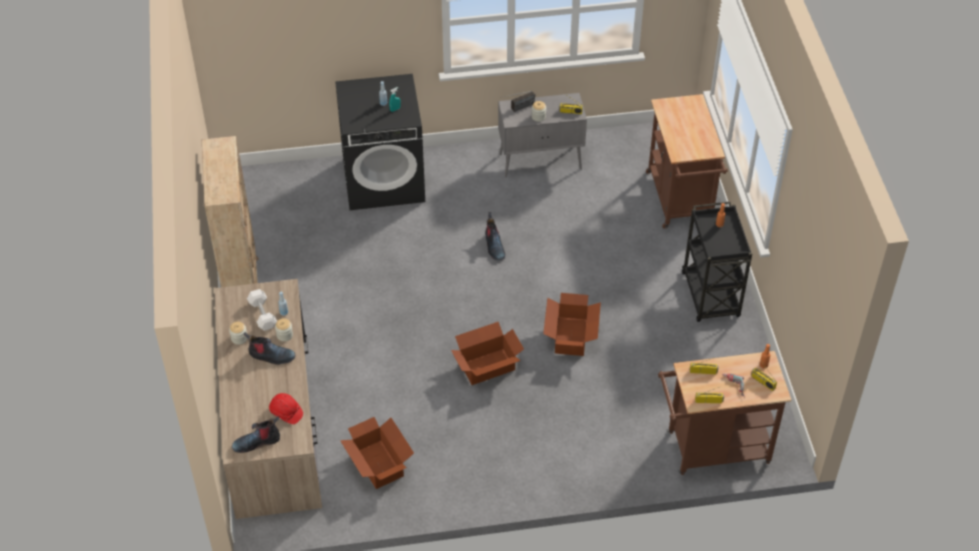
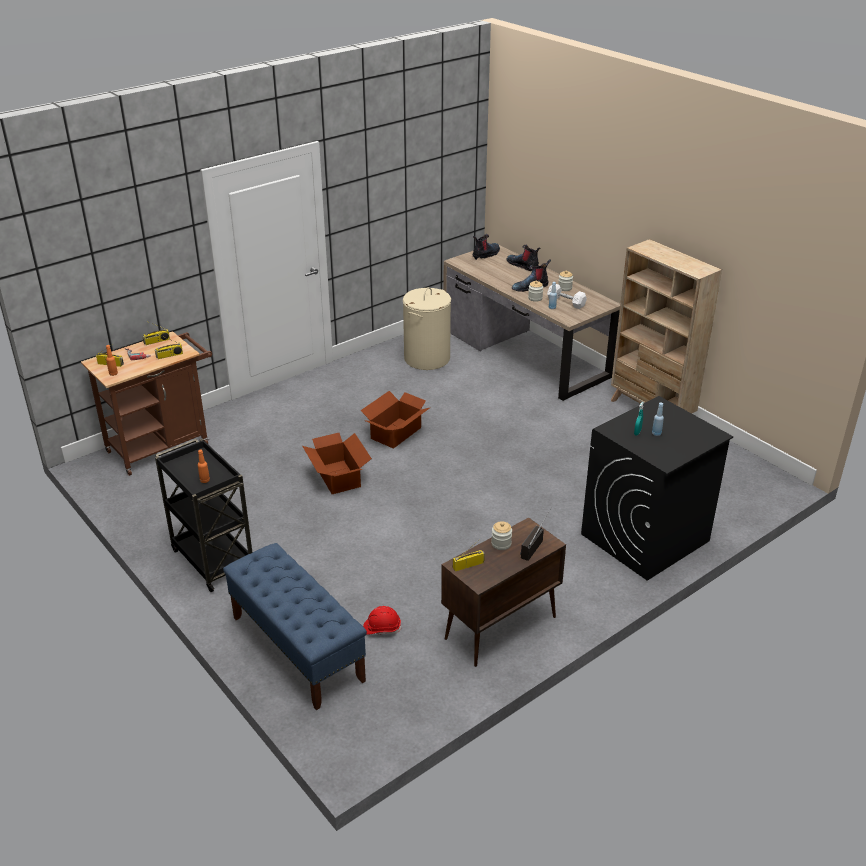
camera: 150 degrees right, 15 degrees down
(286, 413) = (484, 269): red hard hat -> red hard hat (381, 628)
(379, 464) = (427, 359): cardboard box -> beige laundry basket
(494, 246) = (472, 521): boot -> boot (523, 266)
(541, 161) = (500, 628): grey cabinet -> brown cabinet
(680, 202) = (297, 648): brown cart -> blue bench

